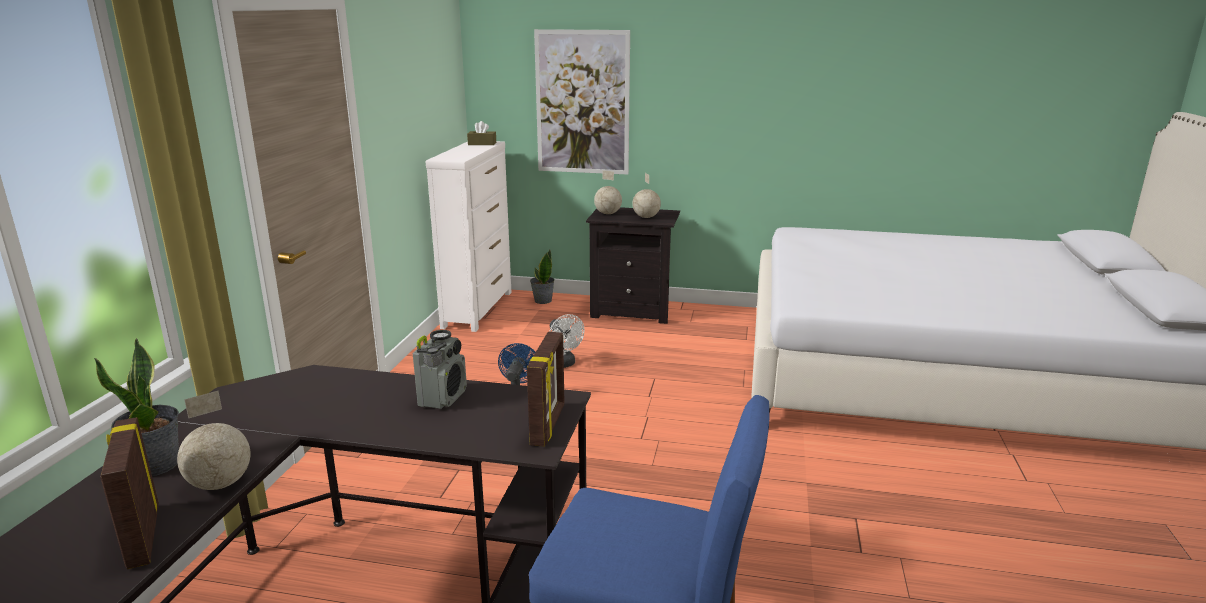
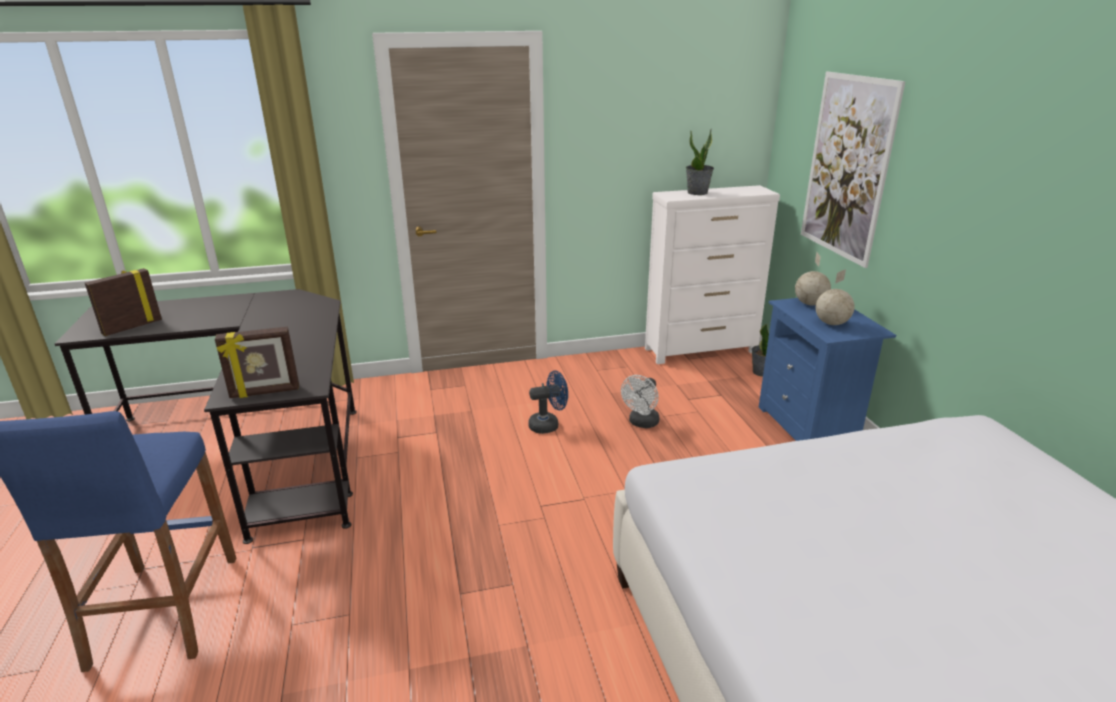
camera: 65 degrees right, 5 degrees up
(157, 465) = (203, 306): potted plant -> potted plant (697, 192)
(221, 484) = (182, 326): globe -> none
(443, 397) = (301, 348): radio -> none
(482, 144) = (750, 191): brown tissue box -> none
(633, 311) = (810, 426): black nightstand -> blue nightstand

